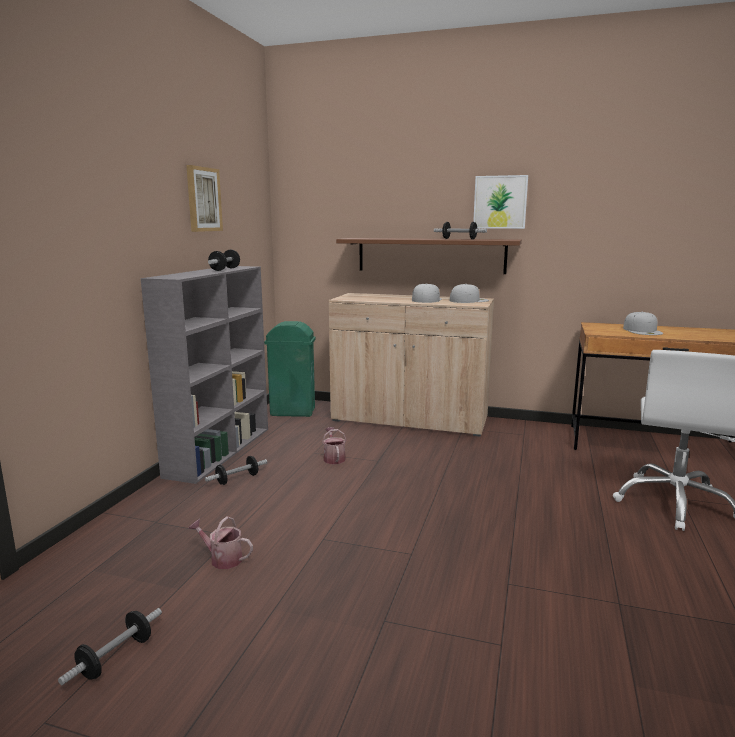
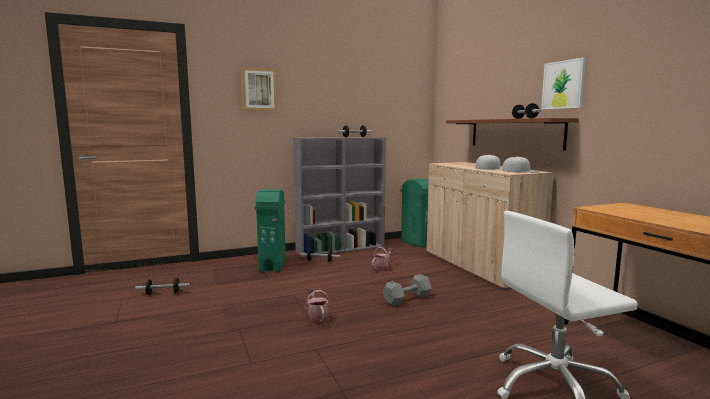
camera: 50 degrees right, 5 degrees down
(189, 516) = (273, 266): none -> green trash can
(203, 199) = (356, 95): picture -> picture (259, 89)
(222, 559) = (247, 283): watering can -> watering can (317, 318)
(440, 481) = (408, 299): none -> grey dumbbell
(642, 331) = (656, 215): white cap -> none

